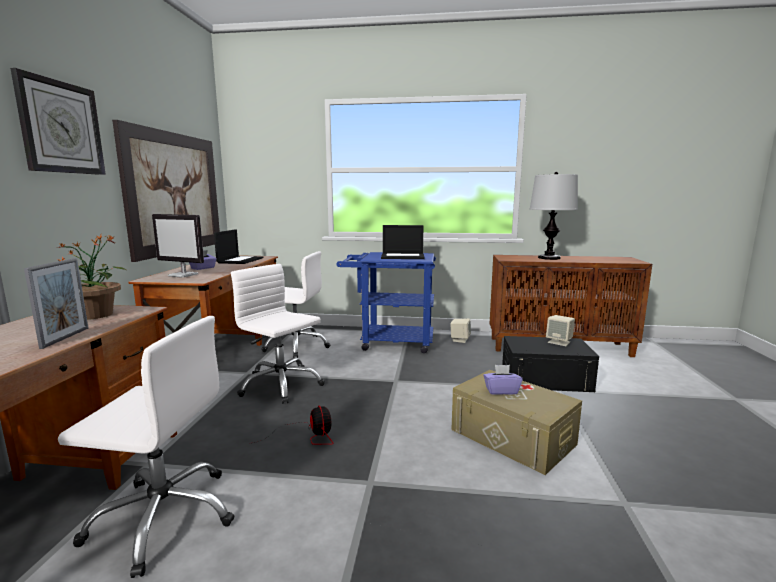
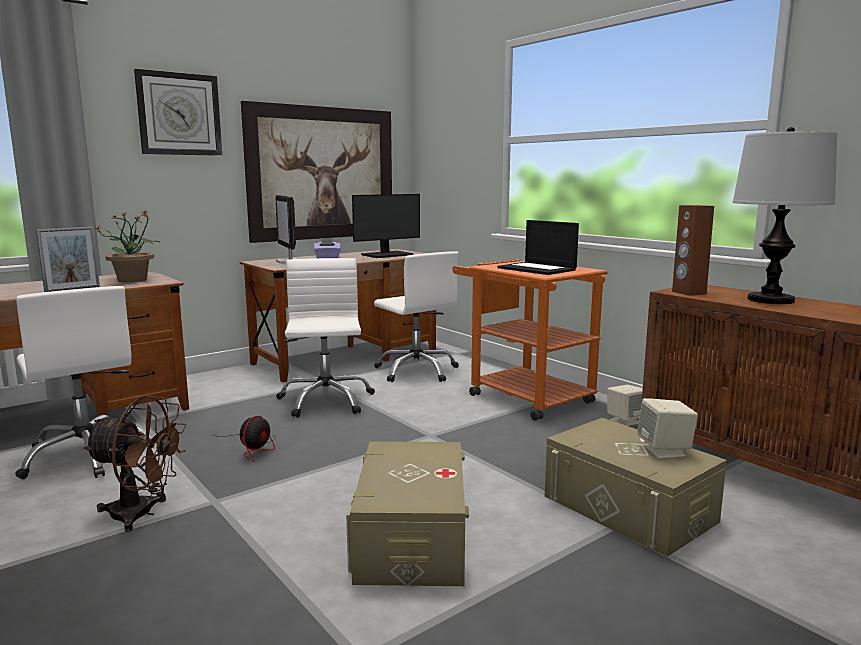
camera: 45 degrees right, 0 degrees up
(240, 260) = (386, 255): laptop -> monitor
(342, 522) = (142, 514): none -> brown fan
(389, 342) = (522, 396): blue cart -> orange cart
(501, 390) = (405, 464): purple tissue box -> none
(513, 259) = (688, 293): none -> brown speaker
(545, 379) = (629, 509): black storage box -> beige storage box

